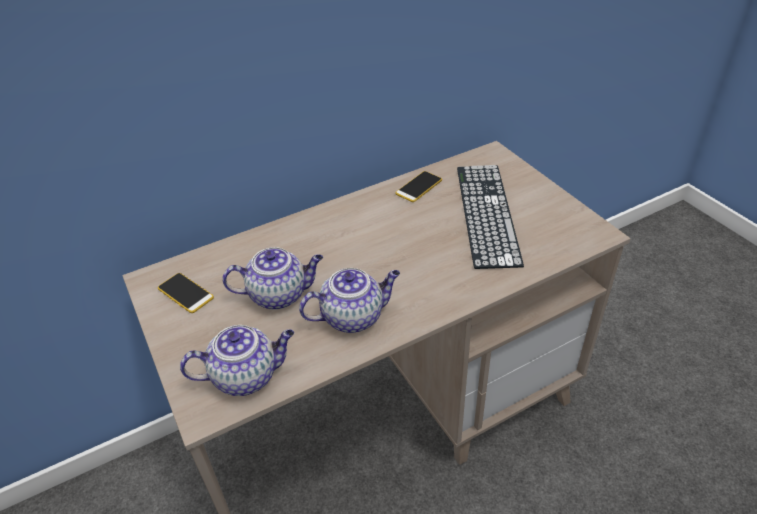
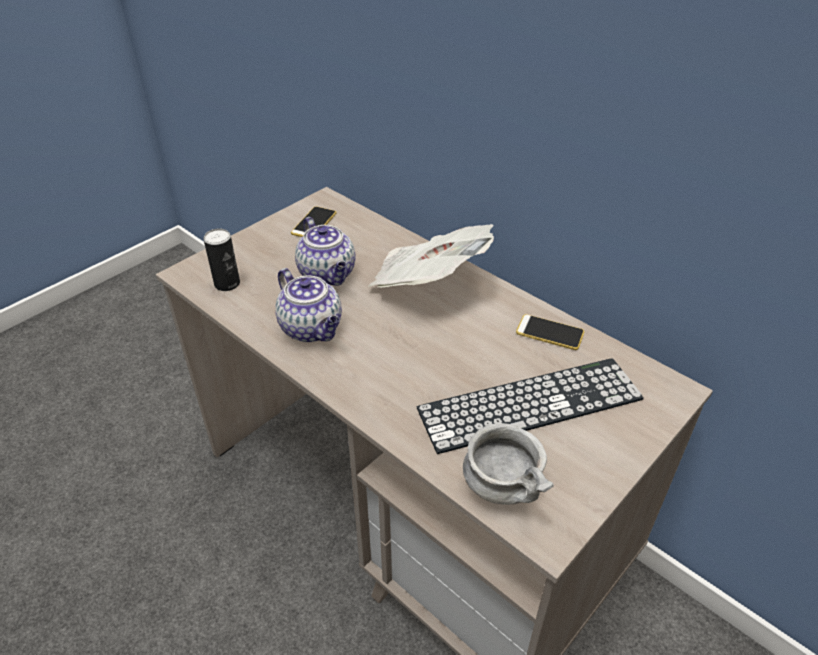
camera: 70 degrees right, 0 degrees up
(247, 376) = (227, 283): teapot -> can
(327, 234) = (428, 282): none -> newspaper
(557, 242) = (503, 485): none -> grey bowl

